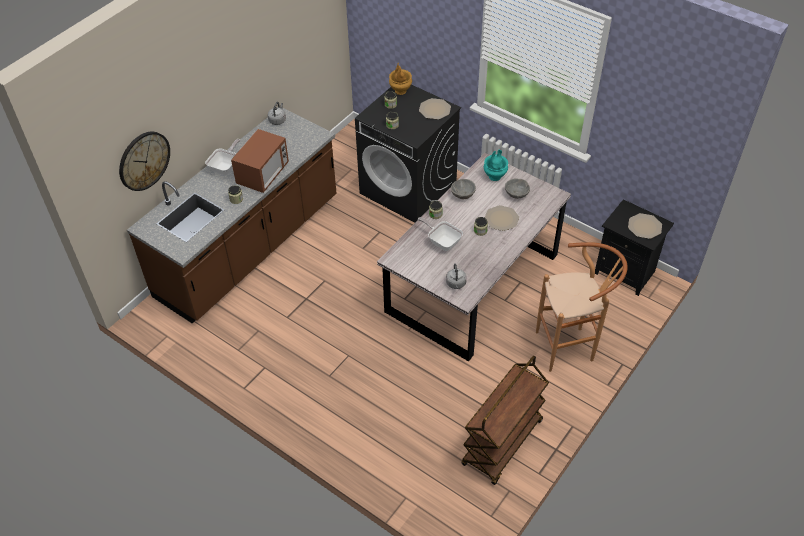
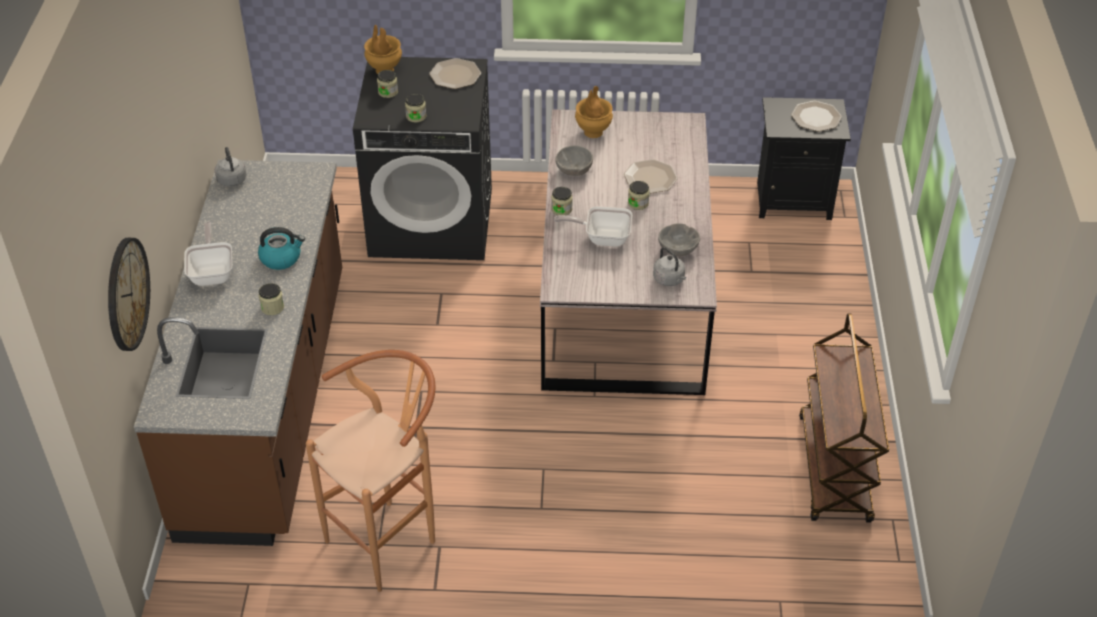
camera: 35 degrees left, 5 degrees down
(263, 174) = (281, 258): microwave -> kettle
(495, 176) = (593, 132): turquoise vase -> brown vase
(517, 194) = (641, 141): grey bowl -> grey bowl (678, 250)
(570, 347) = (809, 315): brown stool -> brown stool (390, 538)

